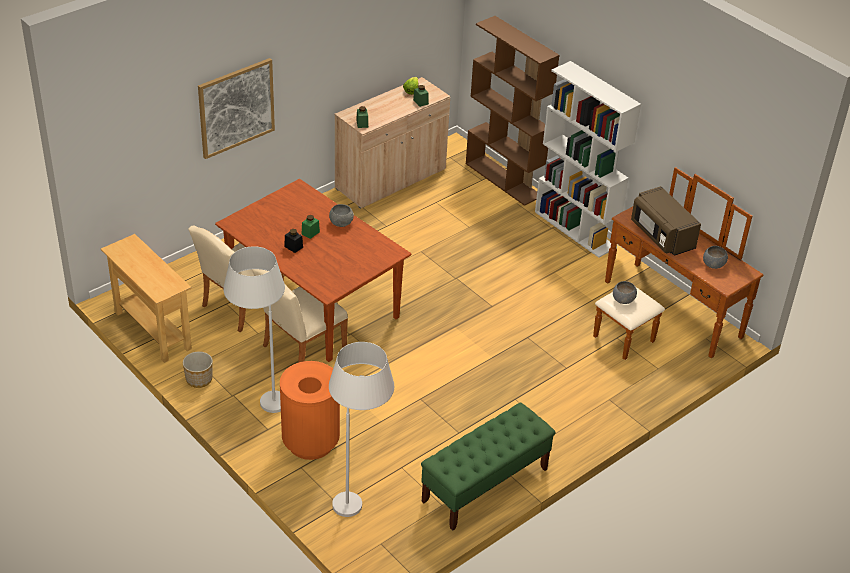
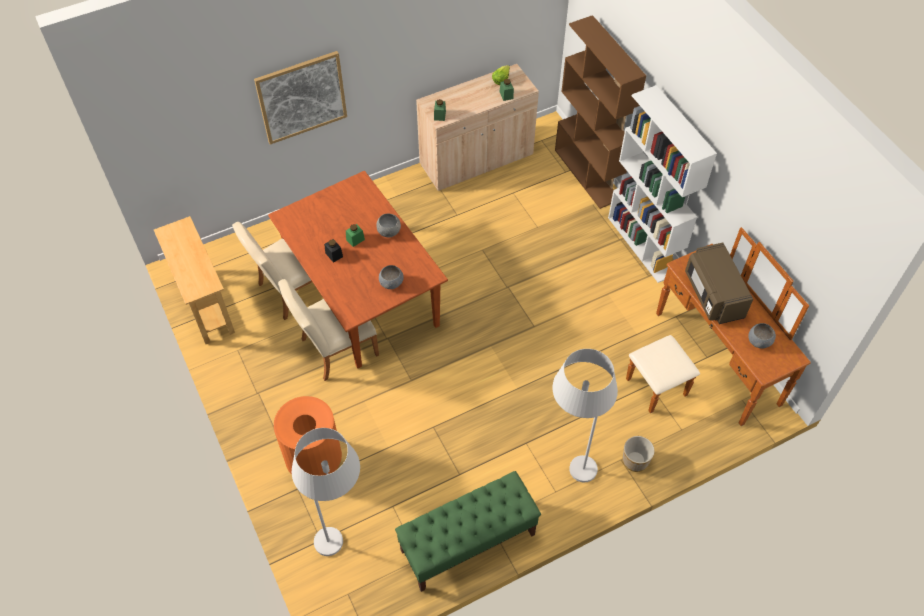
camera: 15 degrees right, 15 degrees up
(199, 379) = (232, 369): planter -> planter (635, 460)
(260, 398) = (281, 400): white floor lamp -> white floor lamp (569, 461)
(623, 300) = (657, 357): grey bowl -> grey bowl (391, 283)

